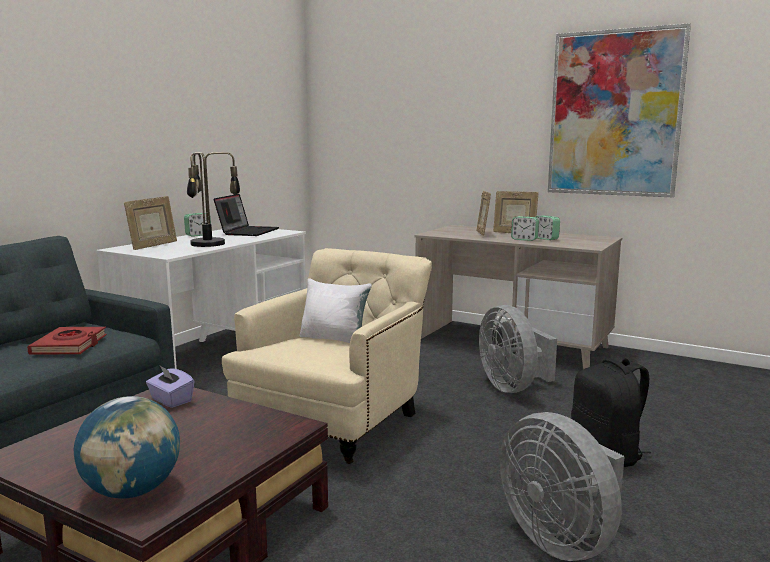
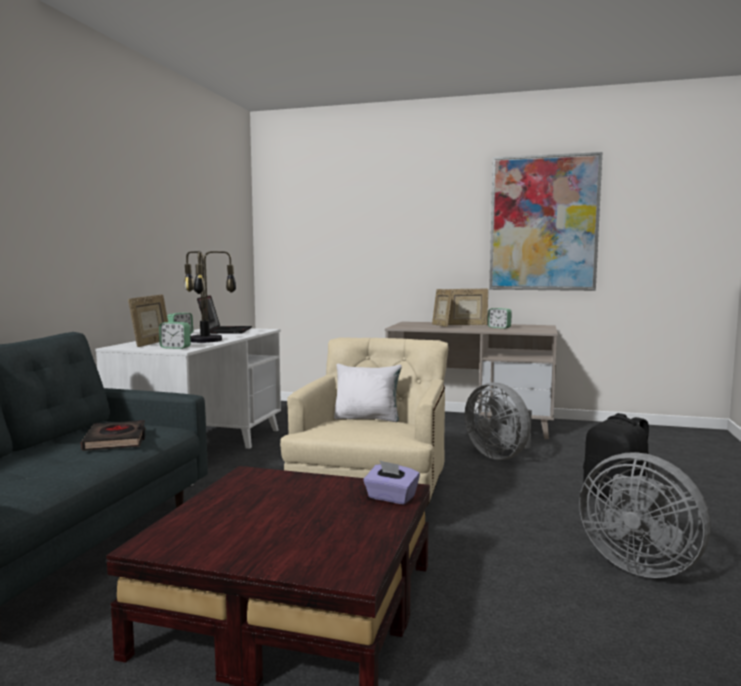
camera: 15 degrees left, 5 degrees down
(70, 345) = (116, 440): red book -> black book
(132, 491) = (316, 557): globe -> none
(171, 400) = (260, 481): purple tissue box -> purple tissue box (391, 498)
(524, 239) = (483, 328): alarm clock -> alarm clock (175, 347)

